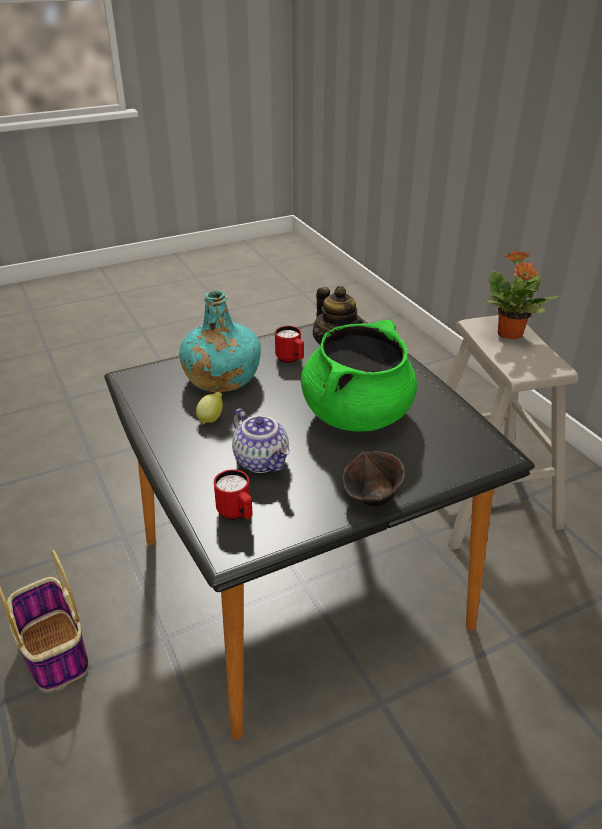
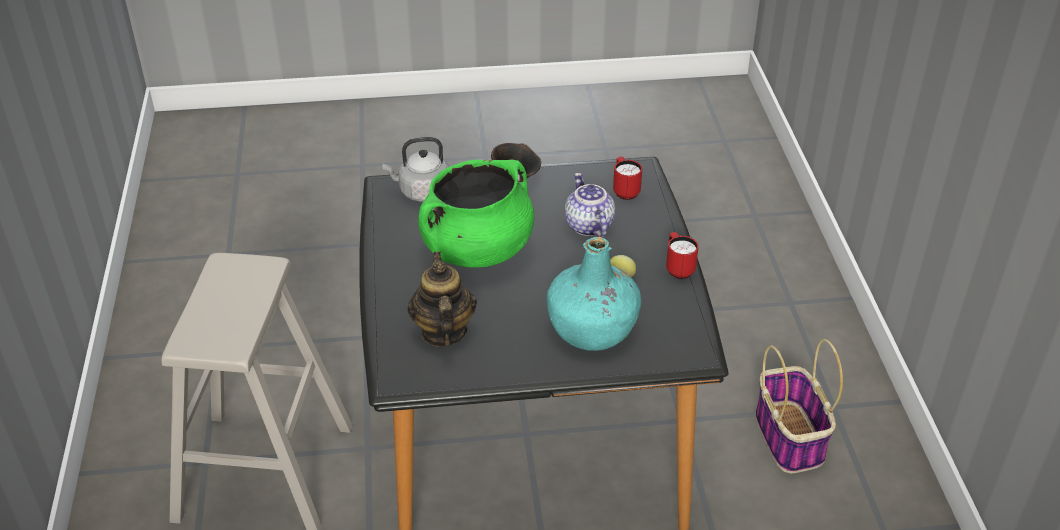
camera: 160 degrees left, 5 degrees up
(291, 359) = (503, 335): red mug -> red mug (678, 268)
(458, 457) = (422, 192): none -> grey kettle
(509, 334) = (214, 320): potted plant -> none

